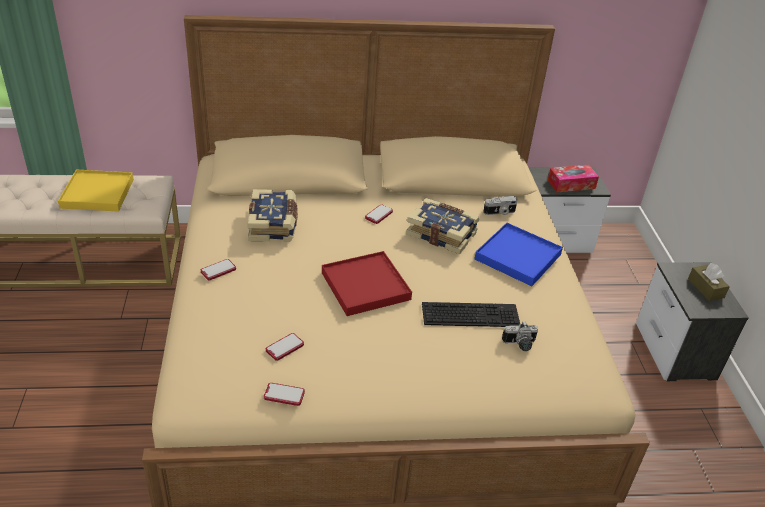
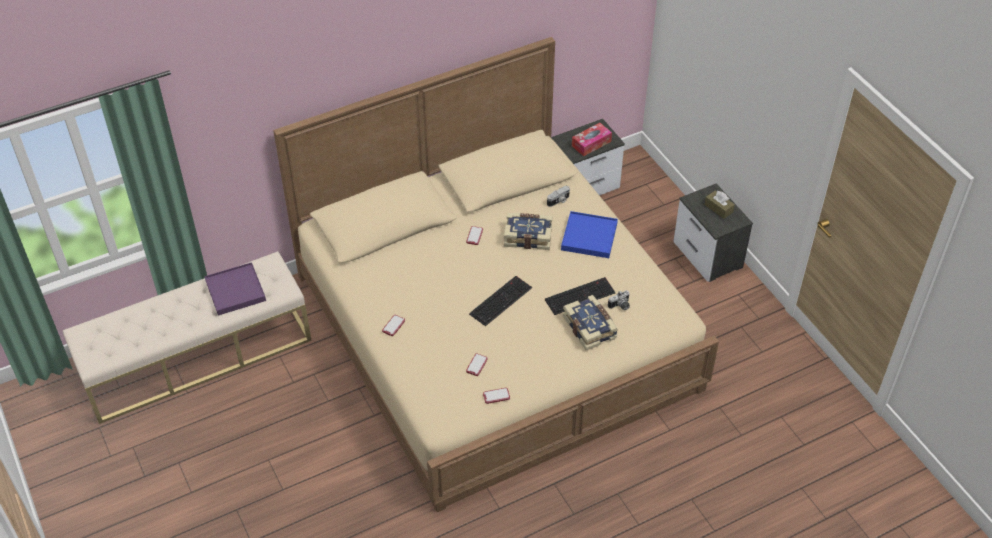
camera: 20 degrees left, 10 degrees up
(97, 193) = (235, 291): yellow tray -> purple tray
(274, 225) = (405, 273): book -> book (590, 328)
(365, 286) = (500, 300): red tray -> keyboard

